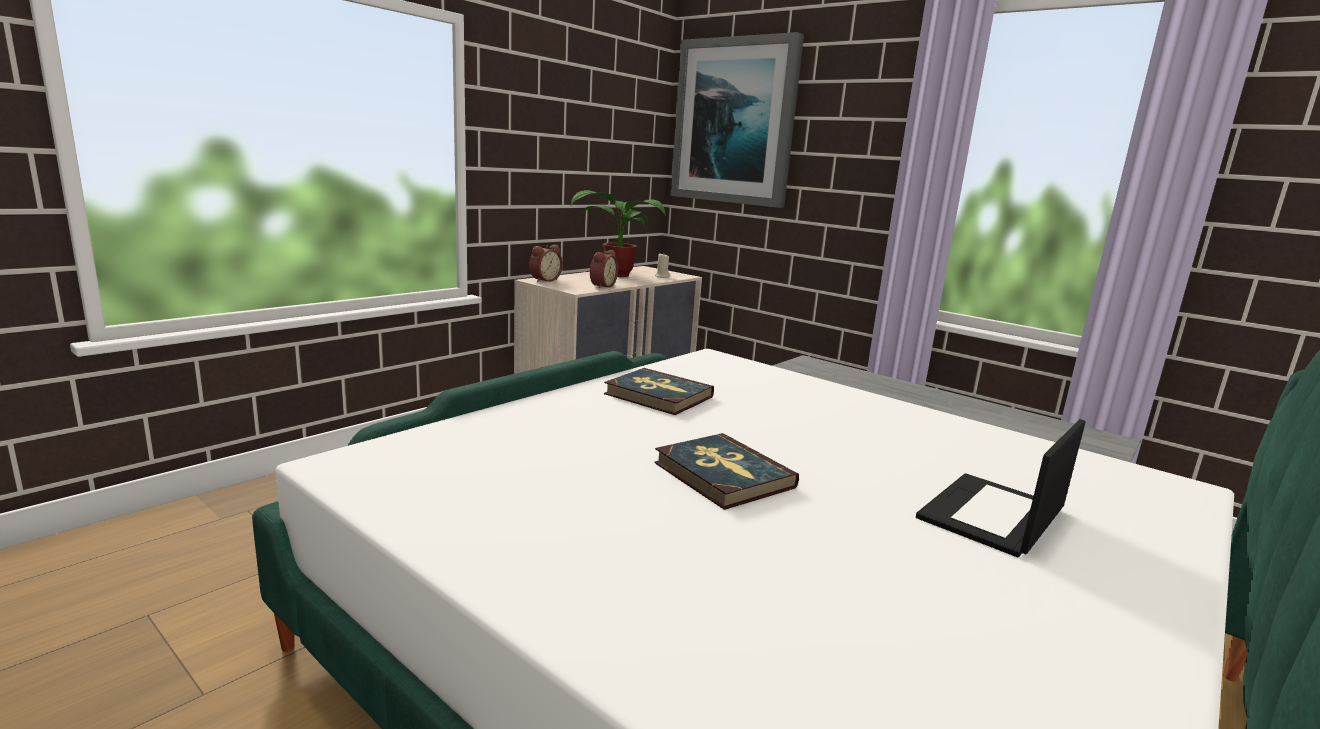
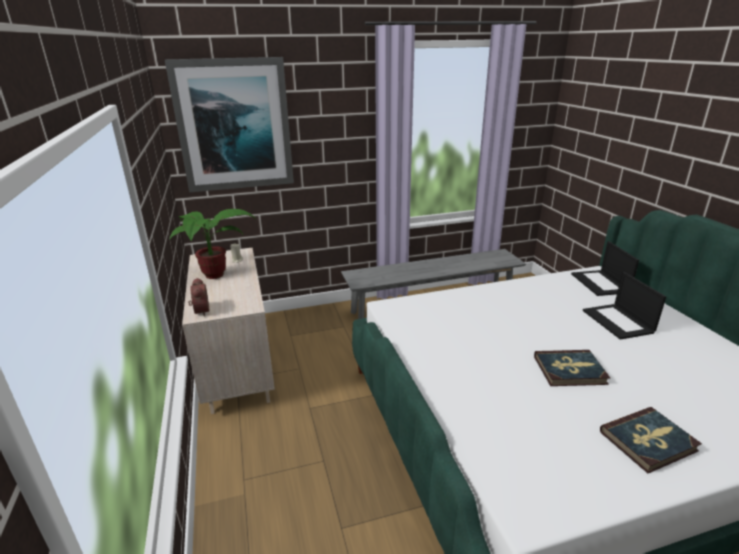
camera: 55 degrees left, 10 degrees up
(601, 286) = (246, 293): alarm clock -> none
(658, 395) = (449, 350): book -> book (648, 441)
(1135, 492) = (600, 283): none -> laptop

